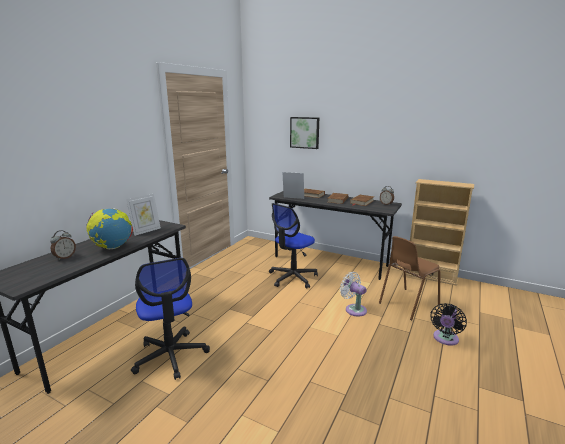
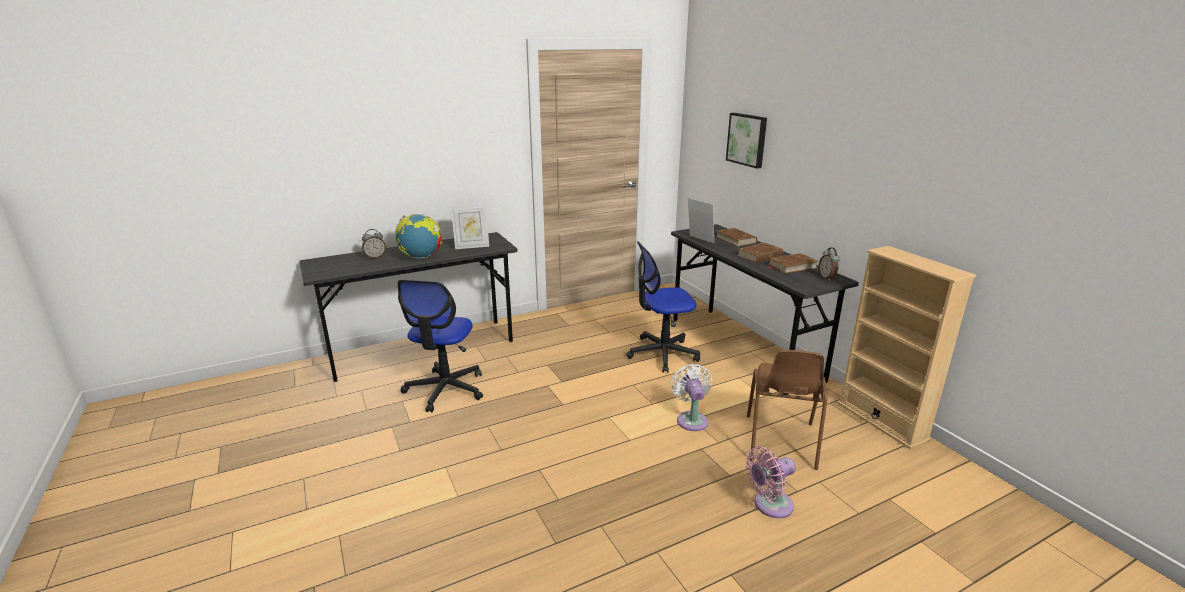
camera: 35 degrees right, 5 degrees up
(407, 304) = (780, 442): brown chair -> brown chair turned 75 degrees counterclockwise
(445, 339) = (769, 505): black fan -> pink fan

